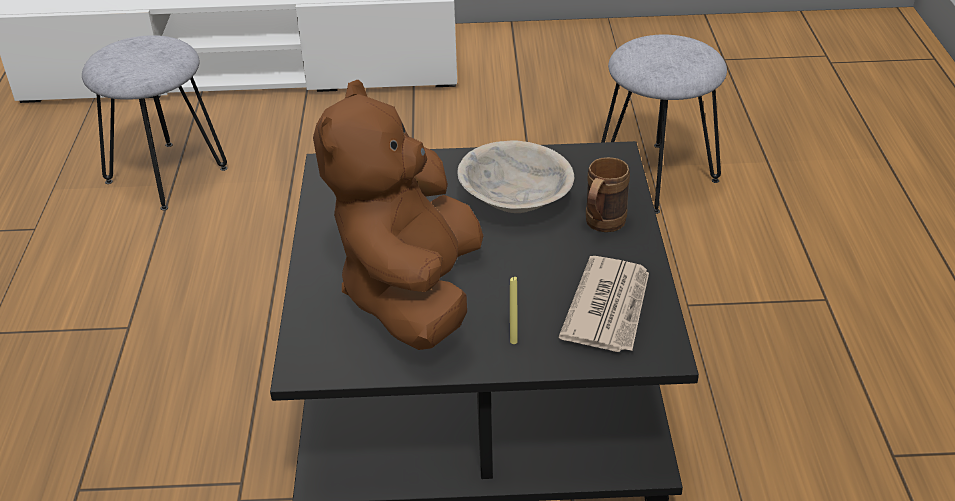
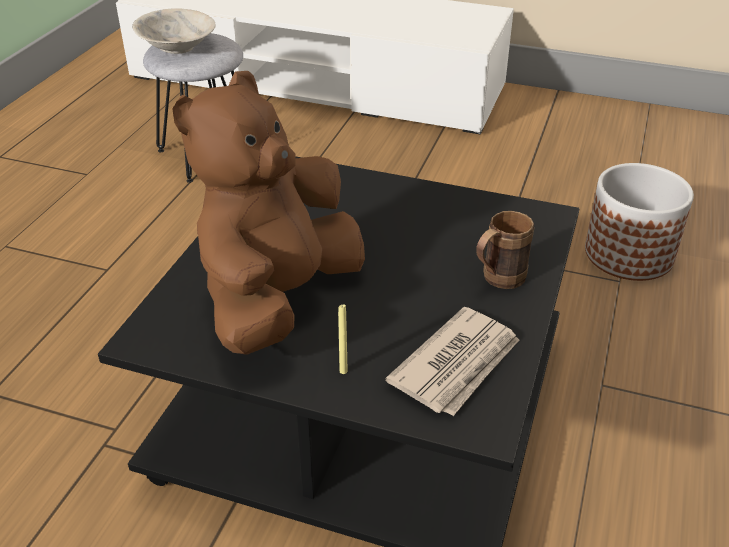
camera: 20 degrees right, 0 degrees up
(515, 200) = (427, 235): beige bowl -> beige bowl (177, 47)
(656, 176) = (628, 254): grey stool -> planter

